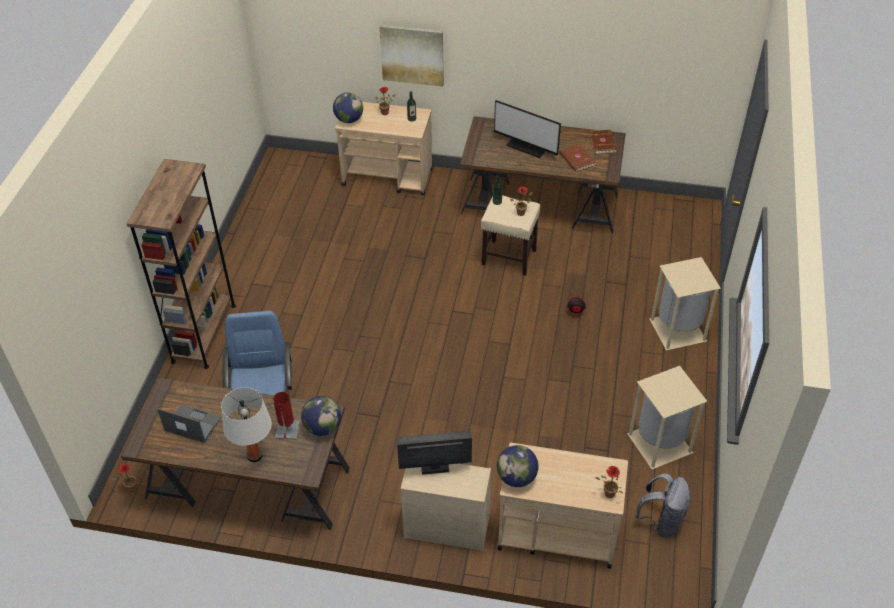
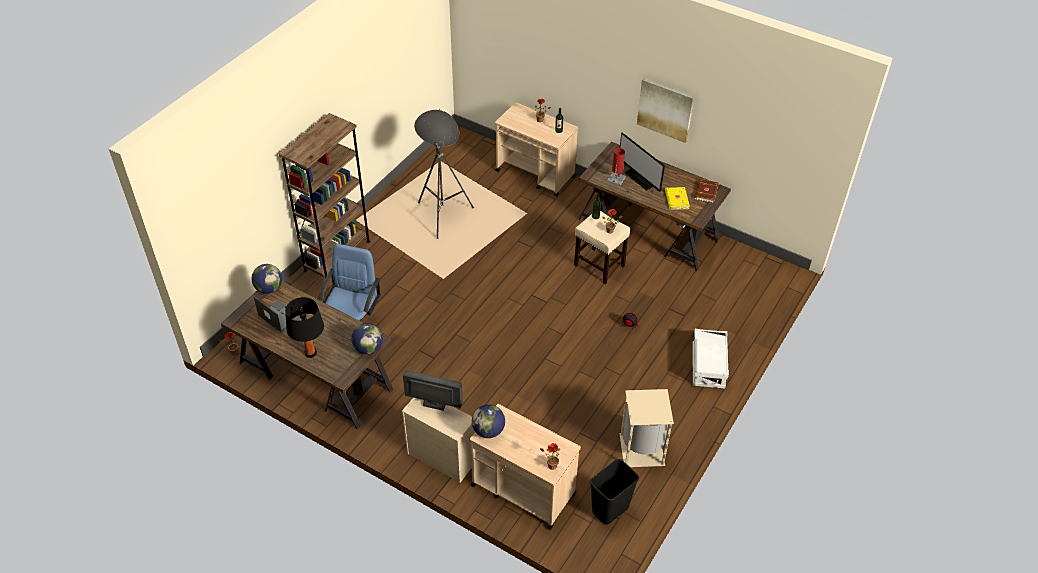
camera: 20 degrees right, 0 degrees up
(254, 455) = (310, 352): white table lamp -> black table lamp
(287, 430) = (342, 342): red table lamp -> red table lamp (616, 179)
(305, 253) = (441, 216): none -> beige floor lamp
(349, 120) = (508, 118): globe -> globe (269, 288)
(412, 54) = (569, 78): picture -> picture (665, 110)
(576, 159) = (676, 200): brown book -> yellow book
(661, 521) = (610, 509): grey backpack -> black trash can
(678, 330) = (708, 366): beige trash can -> white storage box

